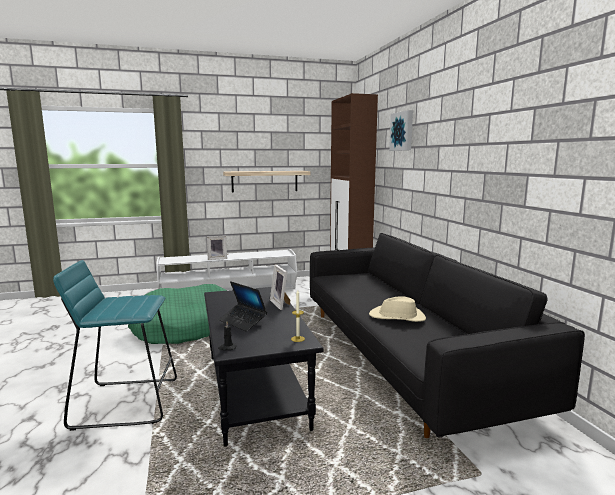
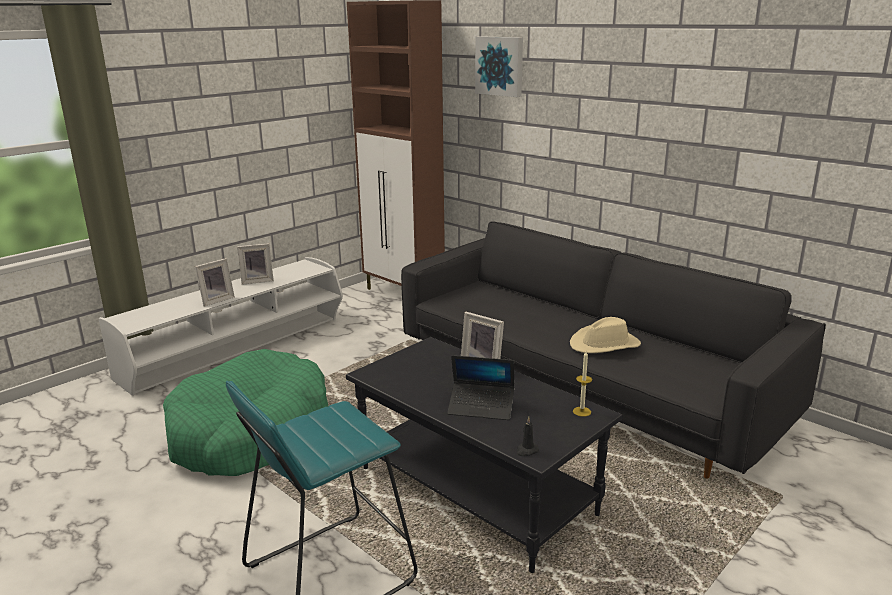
camera: 30 degrees left, 10 degrees up
(249, 254) = (257, 280): none -> picture frame
(265, 181) = (252, 149): shelf -> none

